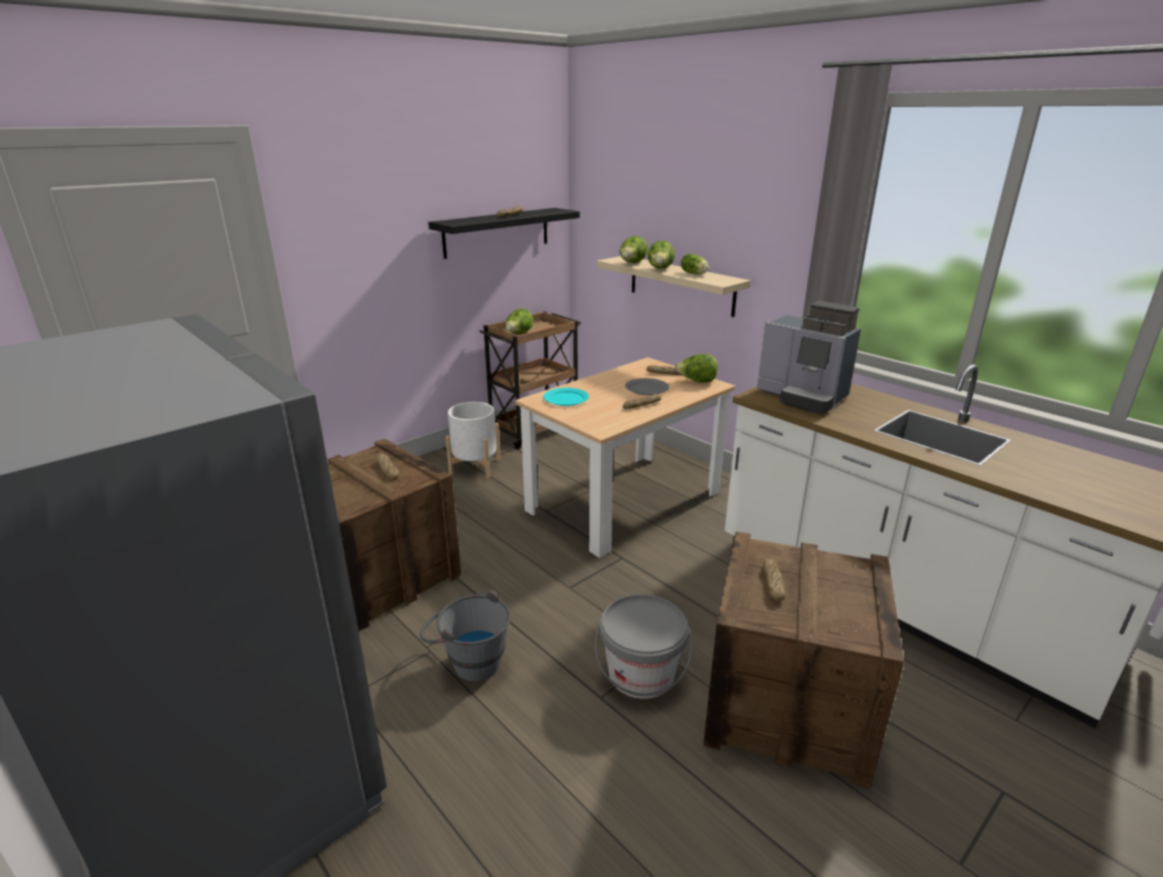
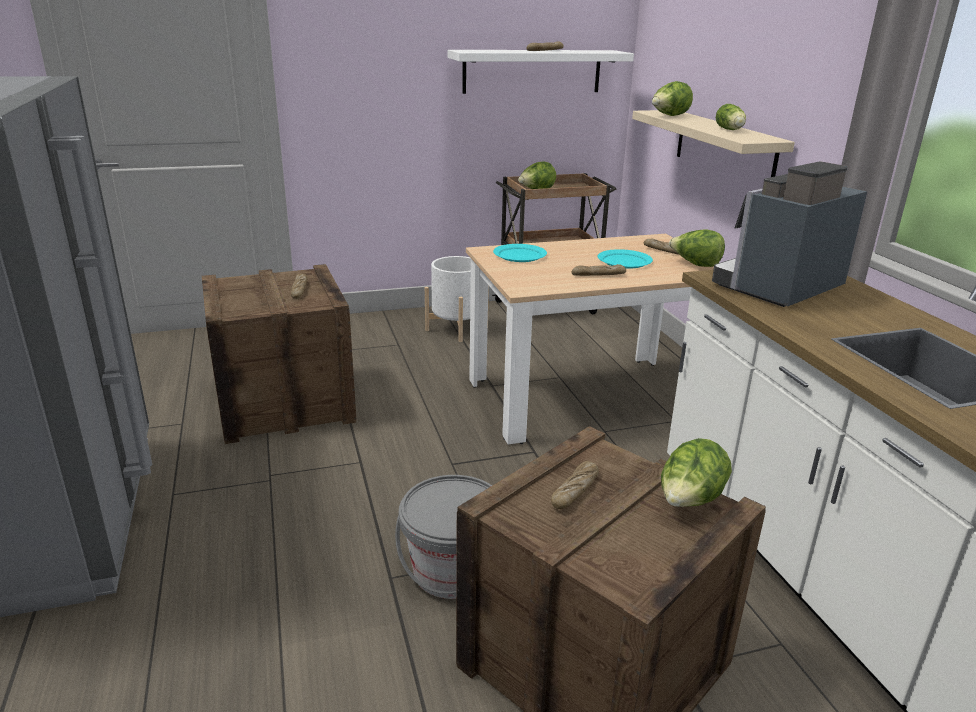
camera: 25 degrees right, 0 degrees up
(468, 660) = (296, 499): grey bucket -> none
(497, 232) = (532, 71): black shelf -> white shelf
(646, 388) = (624, 261): grey plate -> turquoise plate
(660, 269) = (693, 123): lettuce -> lettuce (689, 502)
(803, 397) = (778, 288): coffee machine -> coffee machine turned 75 degrees clockwise

